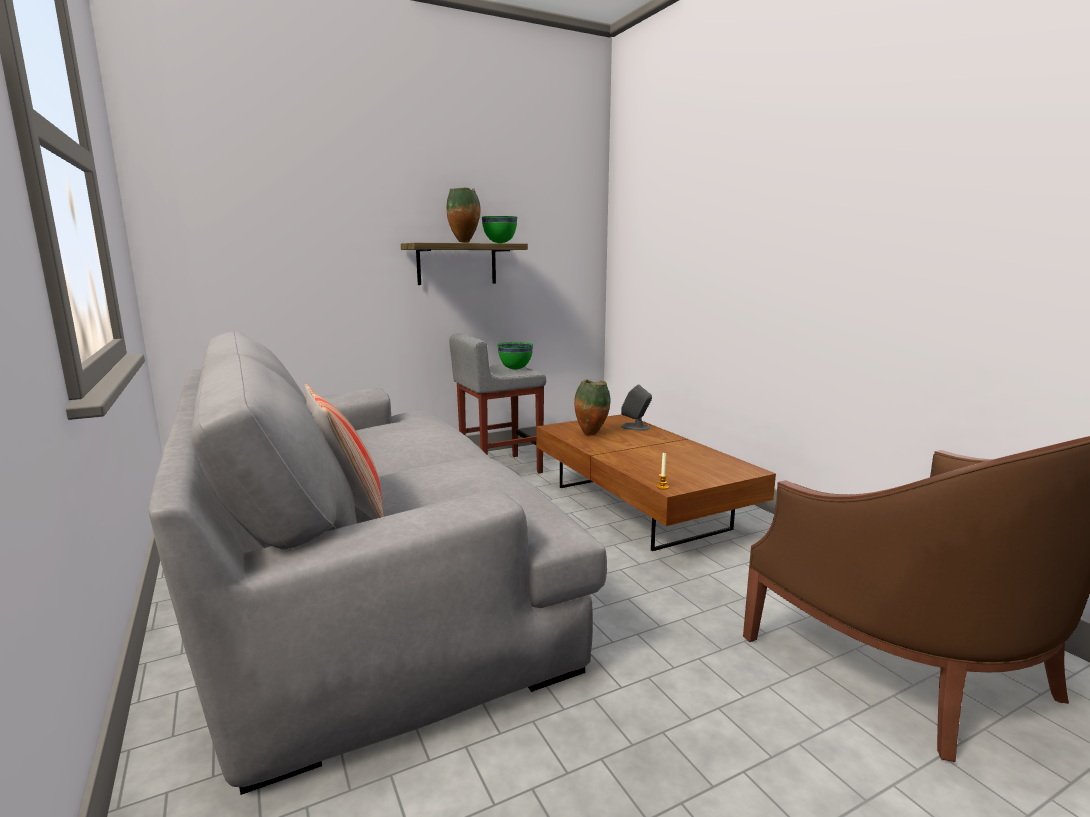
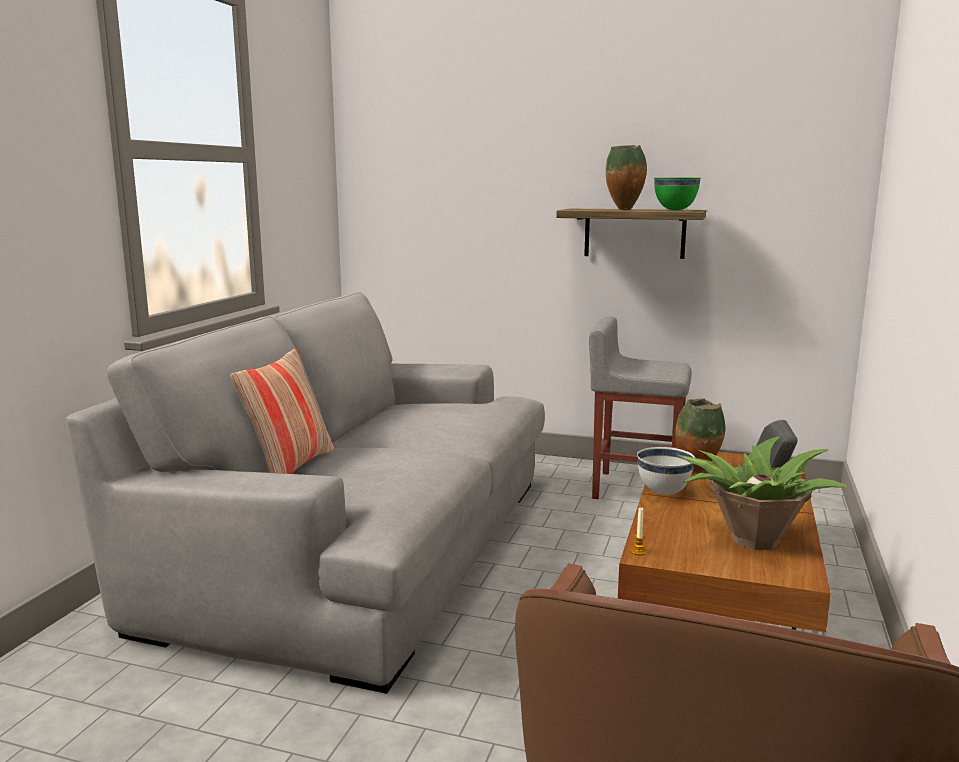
camera: 45 degrees right, 0 degrees up
(515, 369) = (664, 370): green bowl -> none
(600, 451) = (663, 492): none -> white bowl
(695, 461) = (752, 540): none -> potted plant

